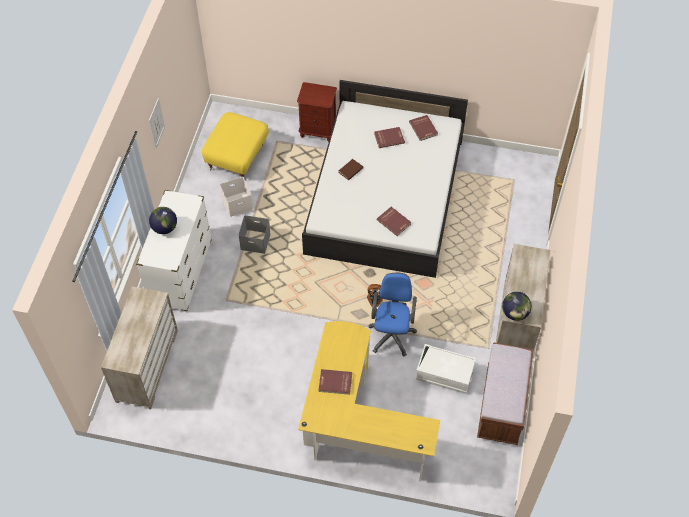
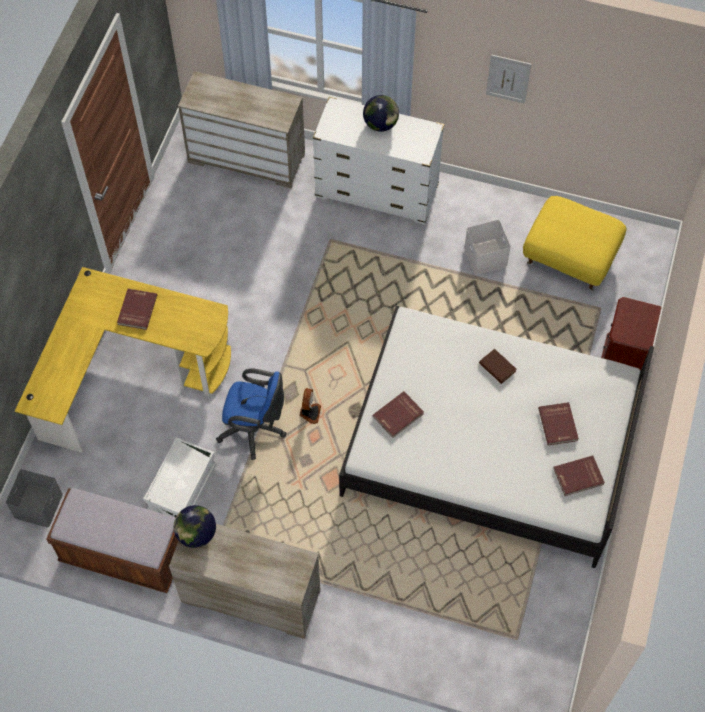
camera: 95 degrees right, 5 degrees up
(256, 241) = (421, 276): grey storage box -> grey storage box (39, 506)

